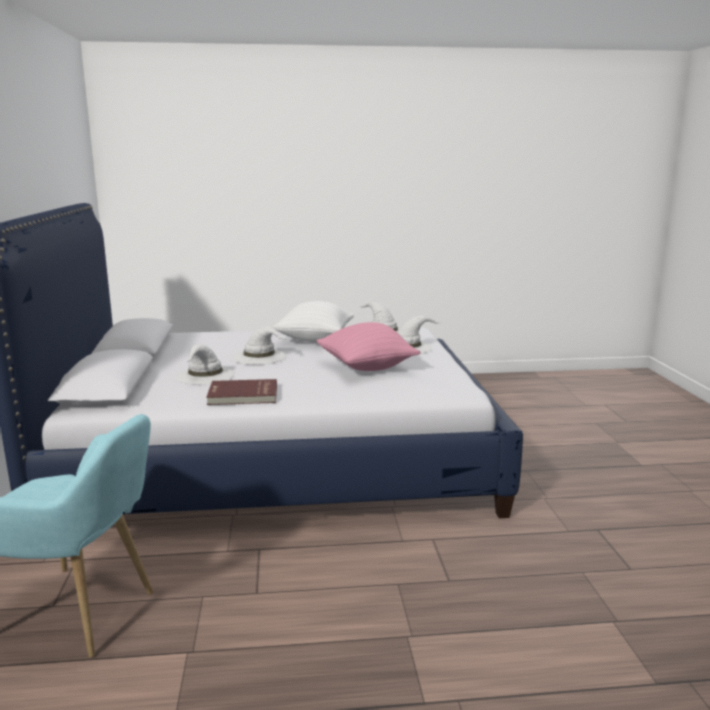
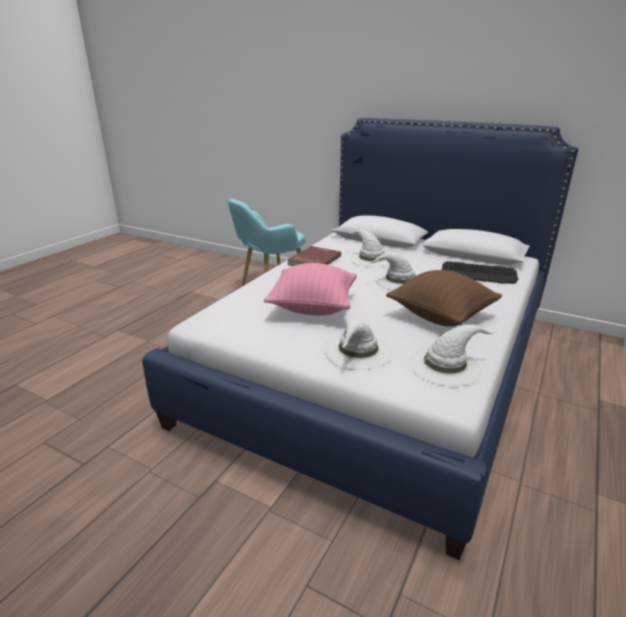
camera: 125 degrees right, 10 degrees up
(203, 341) = (478, 274): none -> keyboard
(315, 340) = (441, 316): white pillow -> brown pillow

